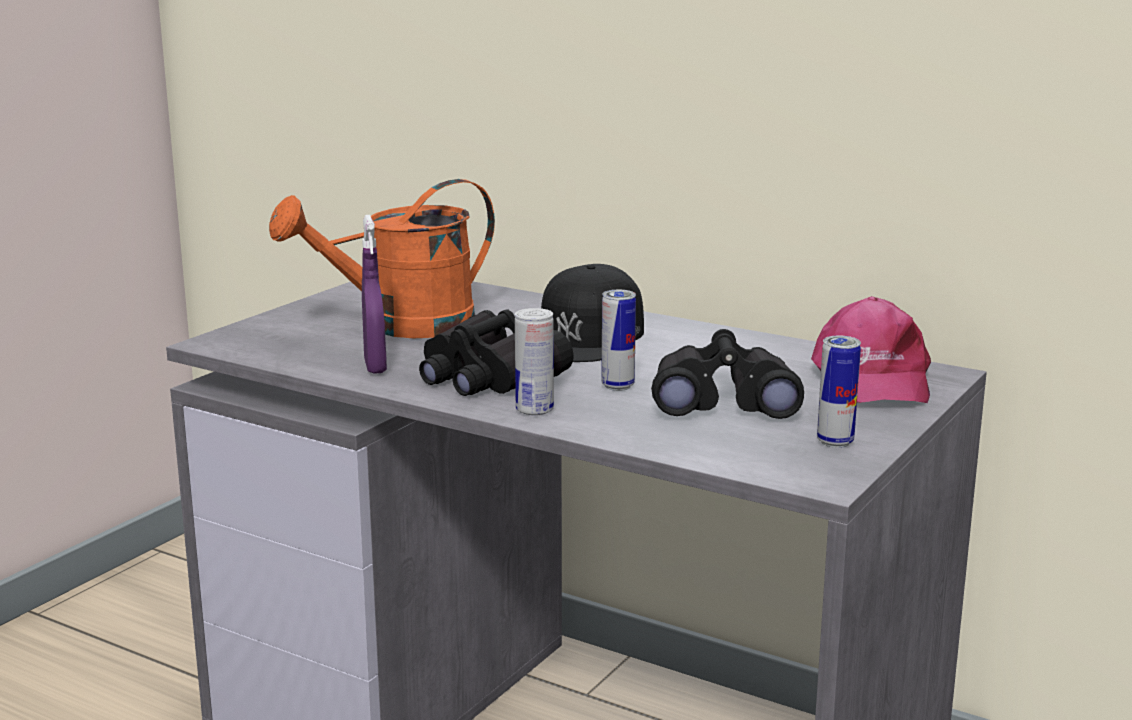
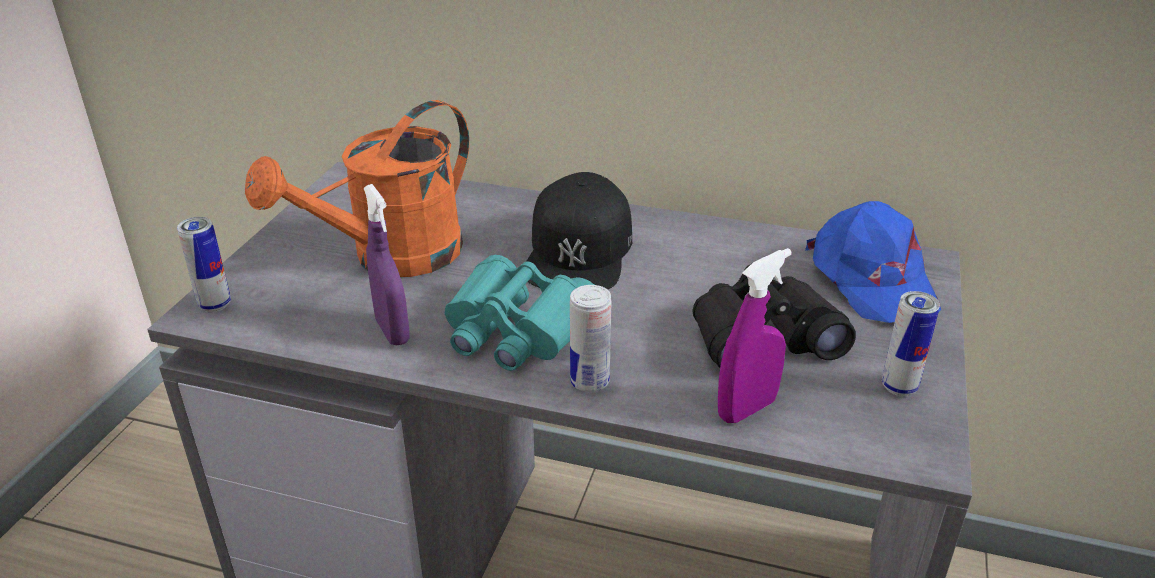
camera: 15 degrees left, 15 degrees up
(489, 376) = (517, 330): black binoculars -> turquoise binoculars
(617, 386) = (650, 327): can -> can (215, 305)
(671, 439) = (746, 409): none -> purple spray bottle
(870, 379) = (871, 279): pink cap -> blue cap

